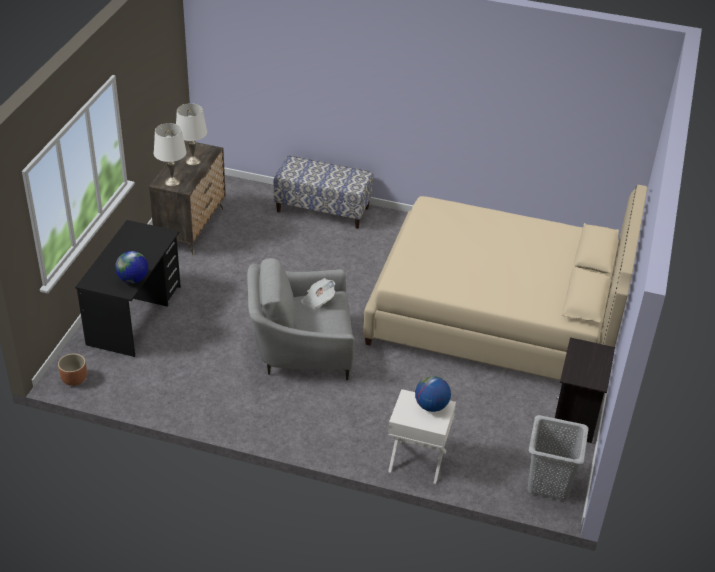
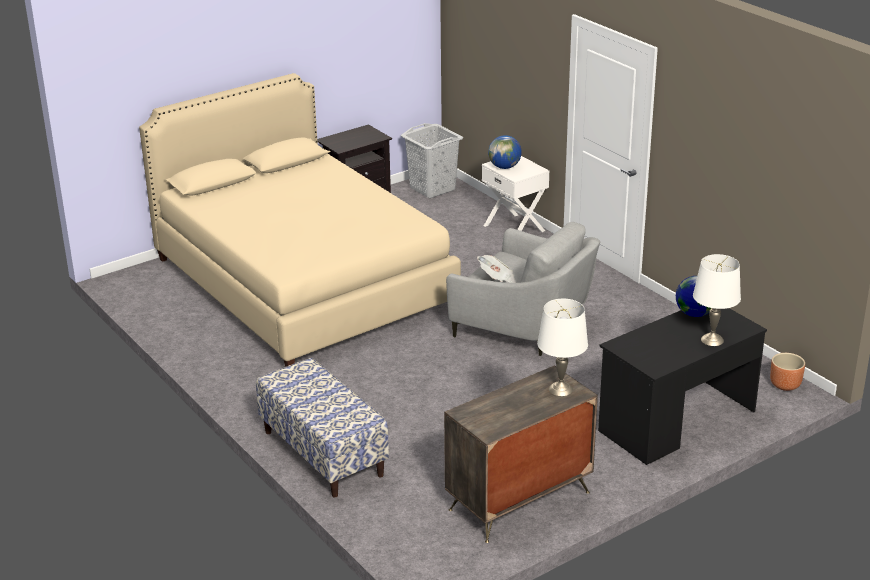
camera: 140 degrees left, 10 degrees down
(193, 161) = (505, 407): white table lamp -> white table lamp (711, 340)

